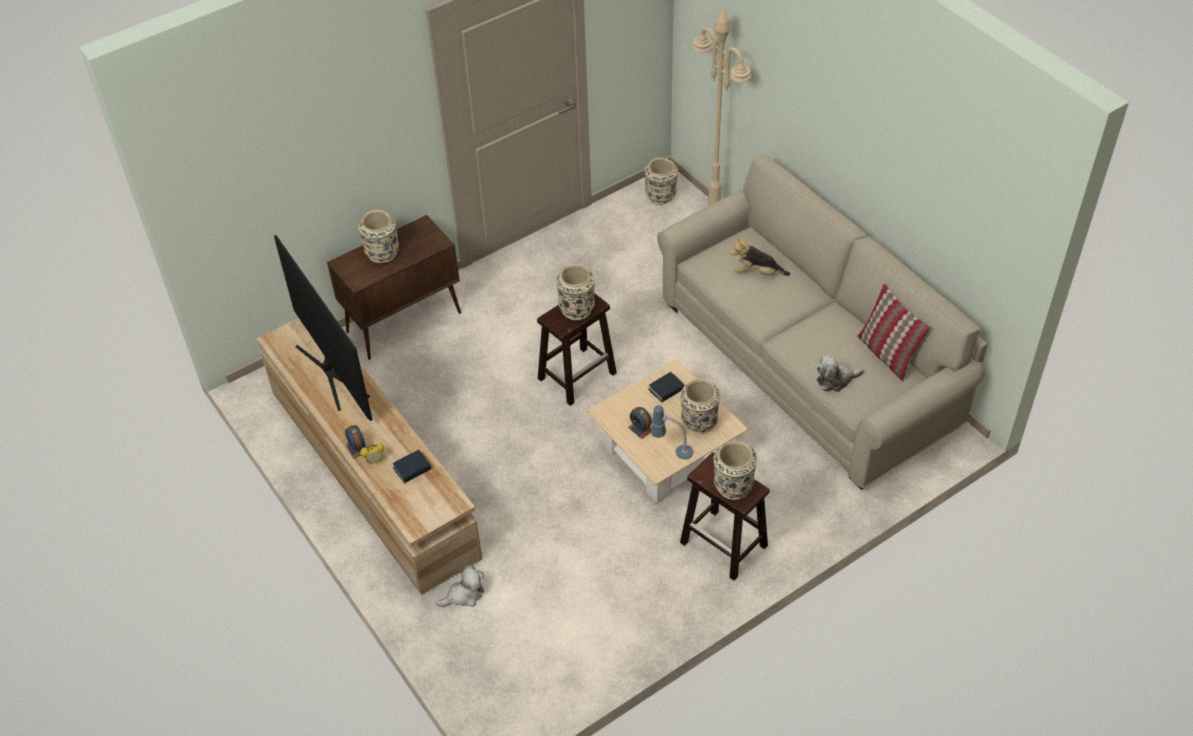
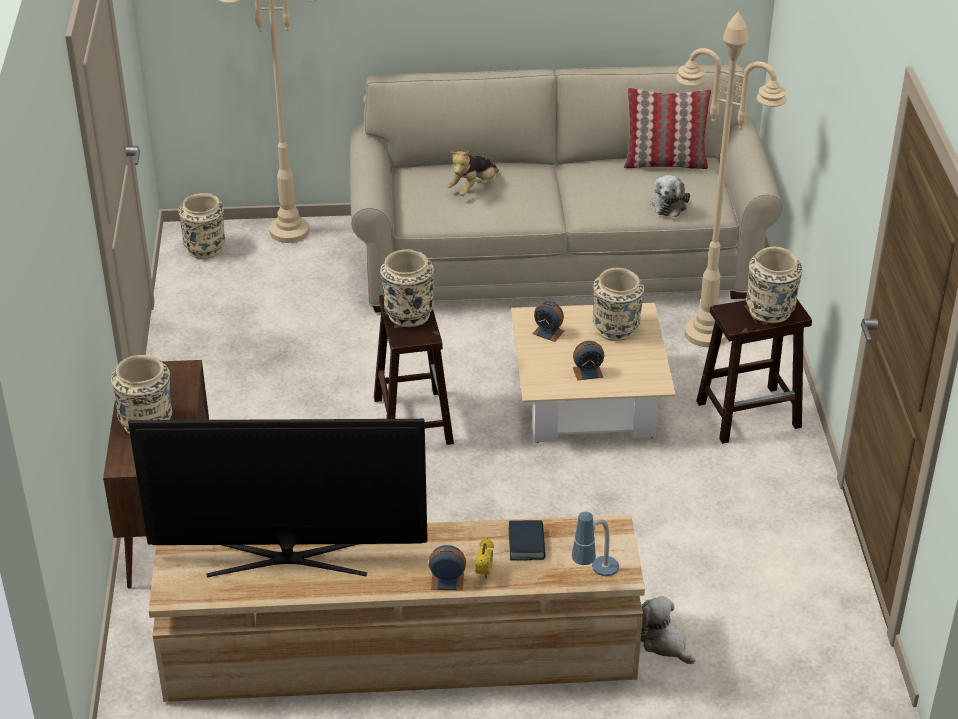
camera: 60 degrees left, 10 degrees down
(464, 595) = (664, 643): plush toy -> plush toy turned 45 degrees counterclockwise
(666, 389) = (548, 332): book -> alarm clock
(671, 451) = (639, 364): table lamp -> table lamp (594, 577)
(795, 482) = (706, 334): none -> beige floor lamp

